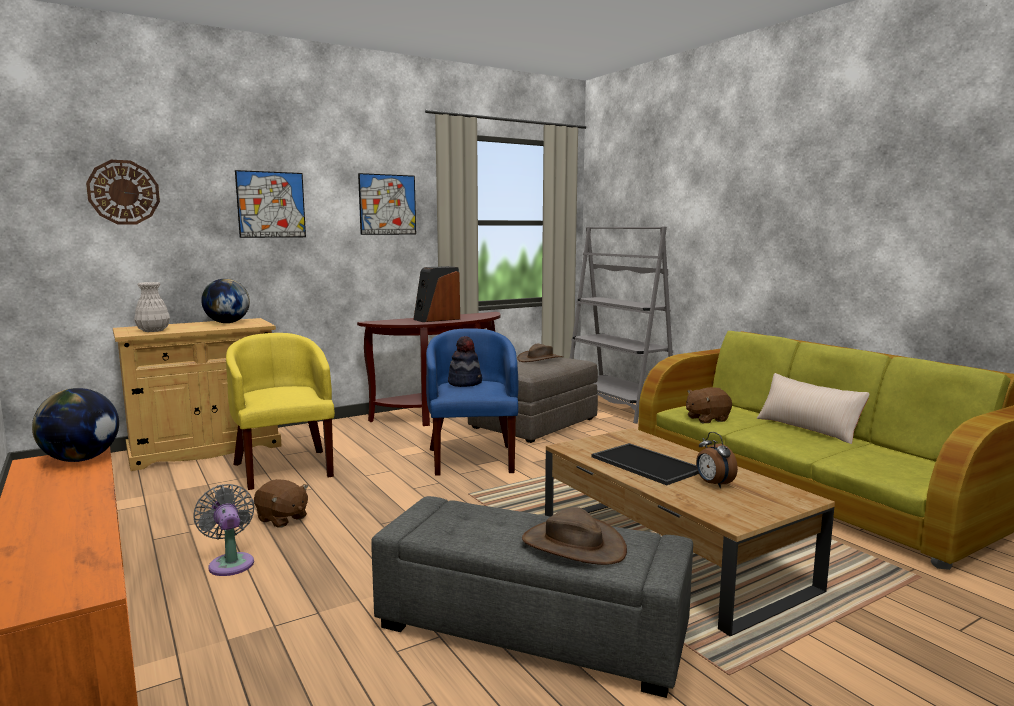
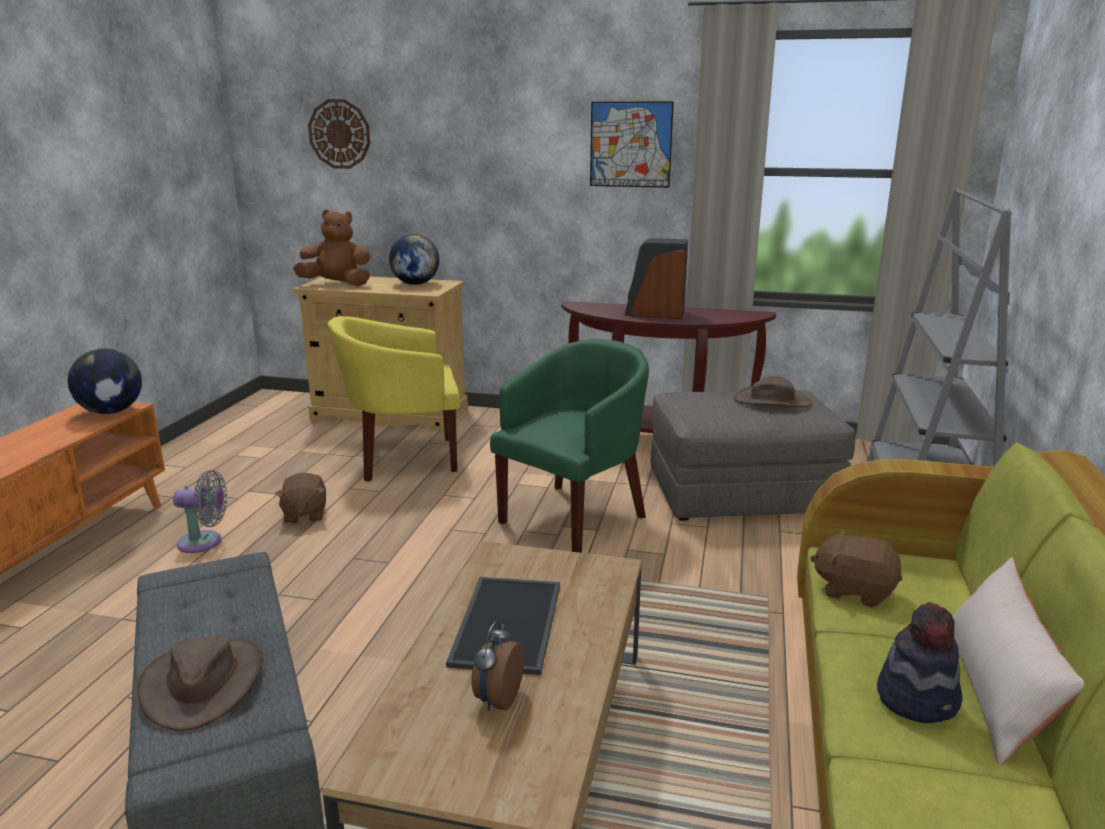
camera: 45 degrees right, 10 degrees up
(153, 330) = (337, 284): white vase -> brown plush toy
(230, 562) = (204, 542): grey fan -> grey fan turned 75 degrees clockwise
(271, 204) = (482, 146): picture -> none
(284, 468) = (403, 458): yellow armchair -> yellow armchair turned 120 degrees counterclockwise
(465, 383) = (564, 417): hat -> hat (918, 698)
(472, 458) = (574, 516): blue armchair -> green armchair

